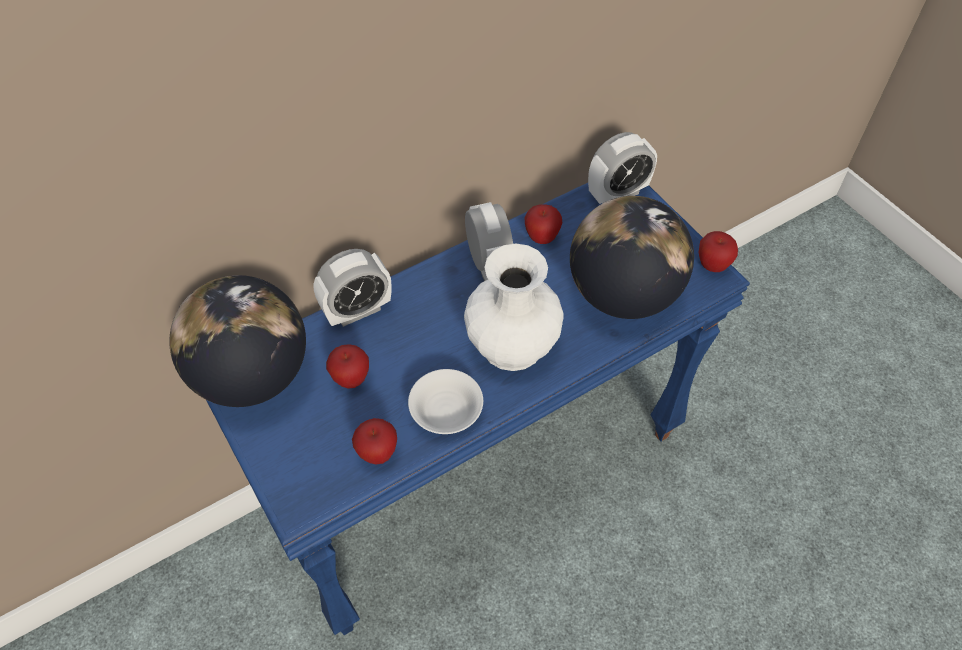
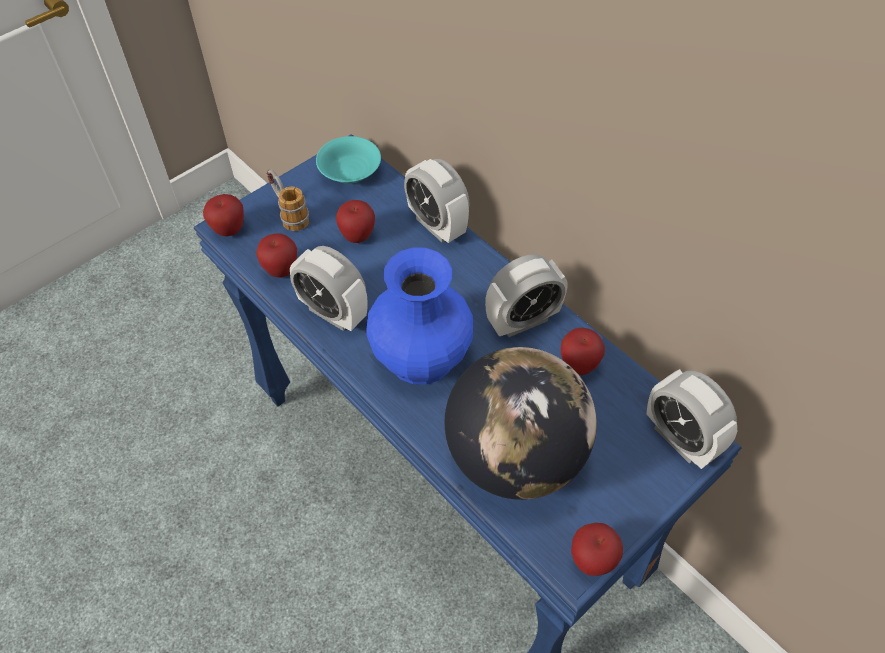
camera: 80 degrees right, 0 degrees up
(253, 376) = (350, 171): globe -> turquoise bowl
(297, 441) = (288, 214): none -> mug
(302, 504) = (229, 230): none -> apple
(446, 410) = (333, 313): white bowl -> alarm clock
(512, 343) = (422, 356): white vase -> blue vase

